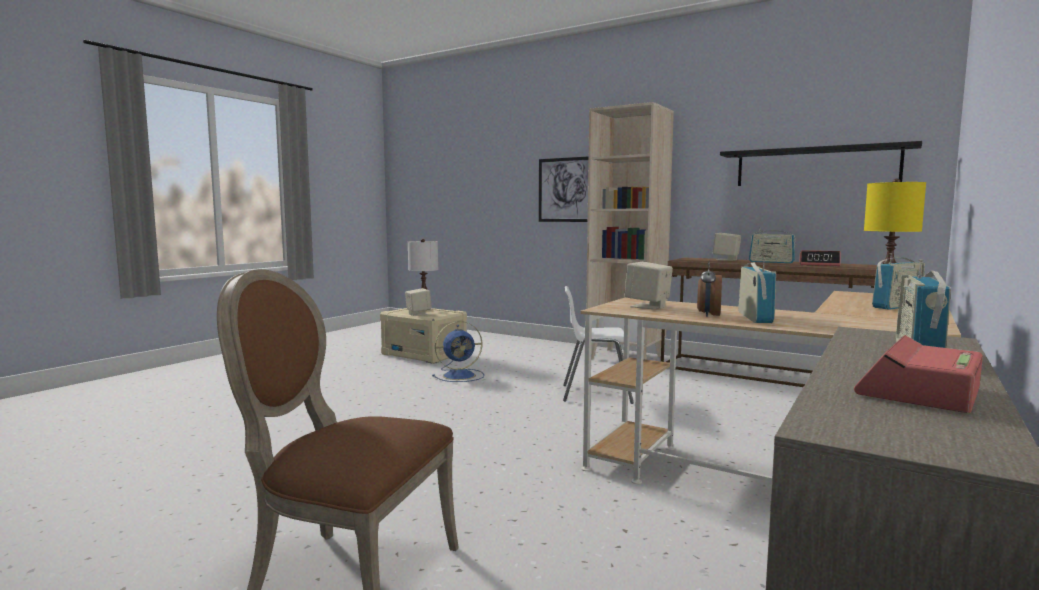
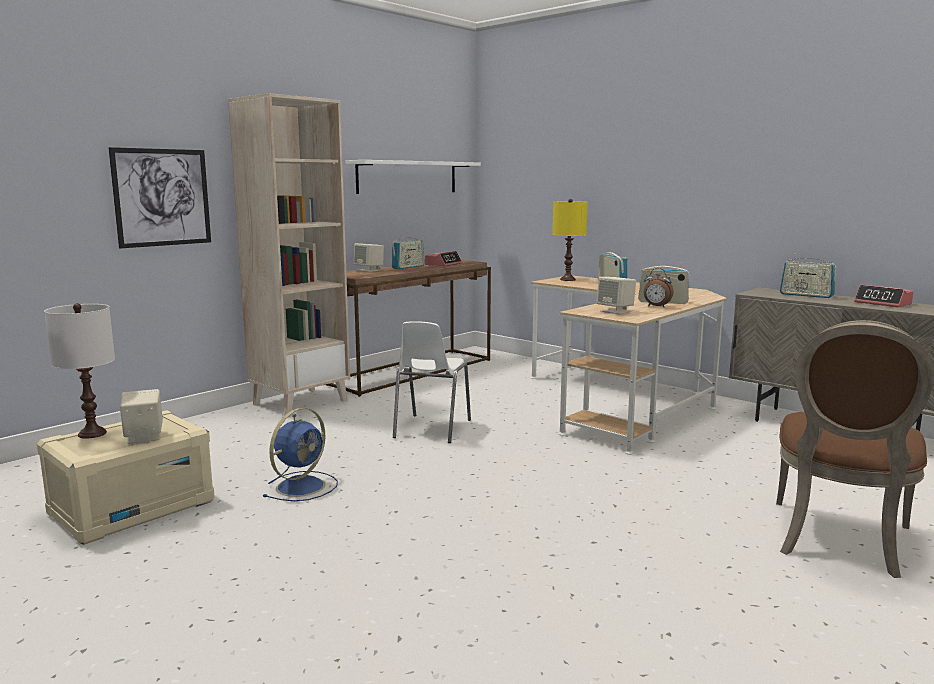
camera: 80 degrees left, 5 degrees up
(460, 375) = (302, 486): blue fan -> blue fan turned 45 degrees clockwise
(815, 166) = (408, 177): black shelf -> white shelf

